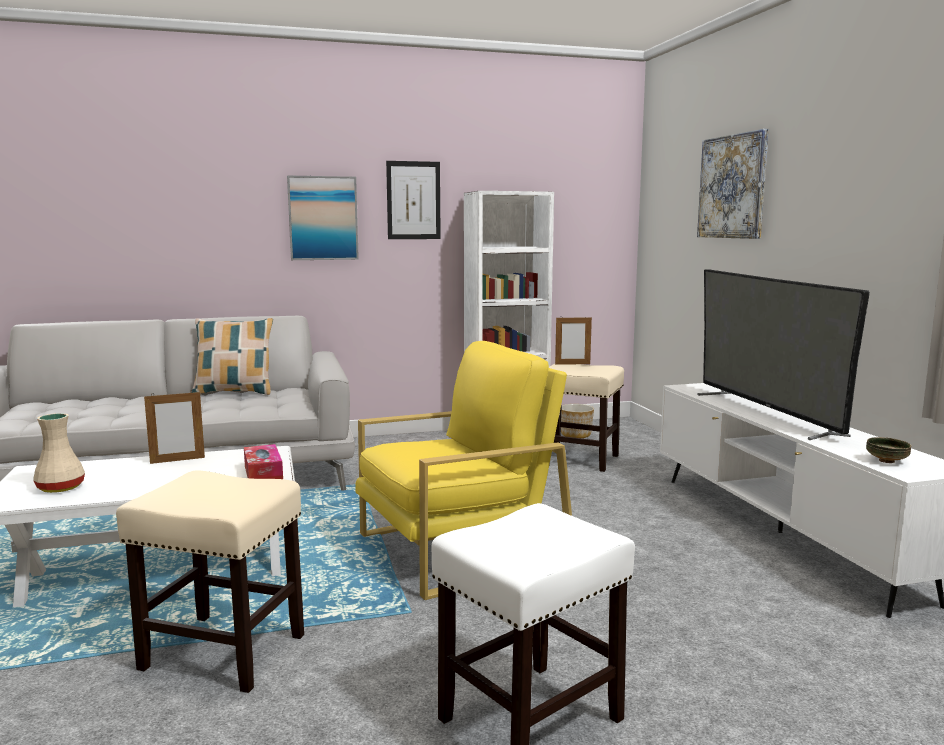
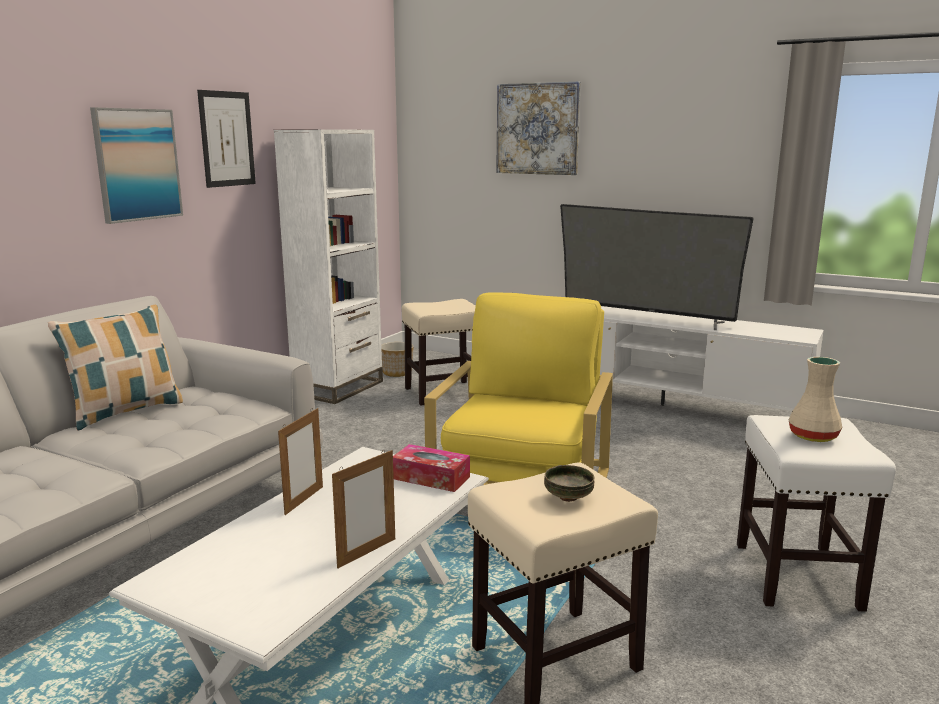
camera: 45 degrees left, 5 degrees up
(60, 488) = (276, 579): beige vase -> beige vase (814, 436)
(572, 364) = (425, 303): picture frame -> picture frame (367, 553)
(886, 461) = (777, 334): bowl -> bowl (567, 497)

